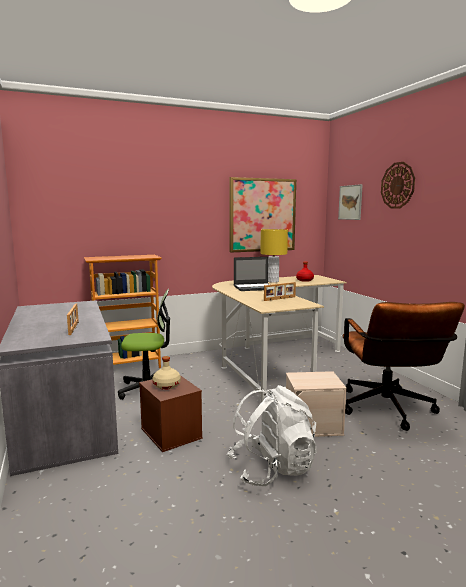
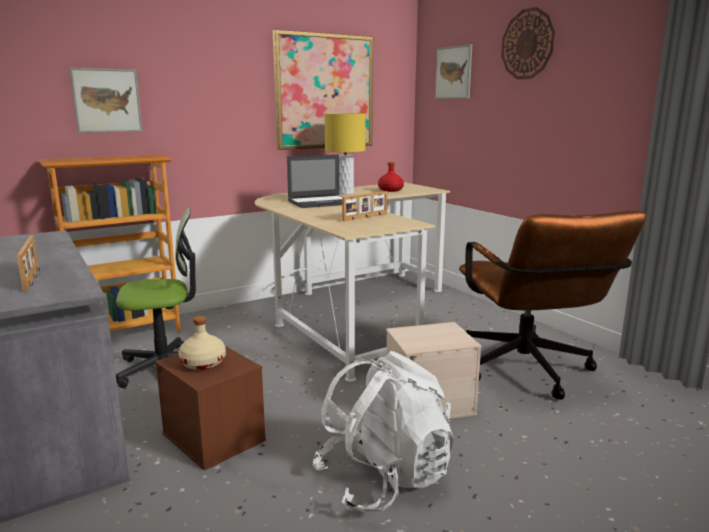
camera: 10 degrees left, 5 degrees up
(126, 222) = (107, 100): none -> picture

